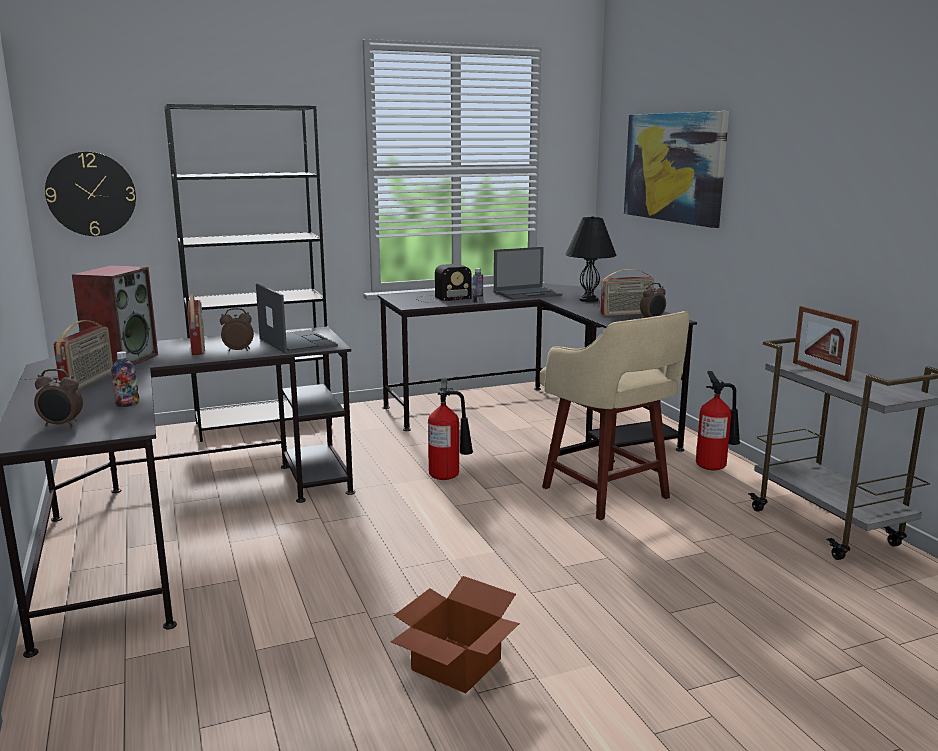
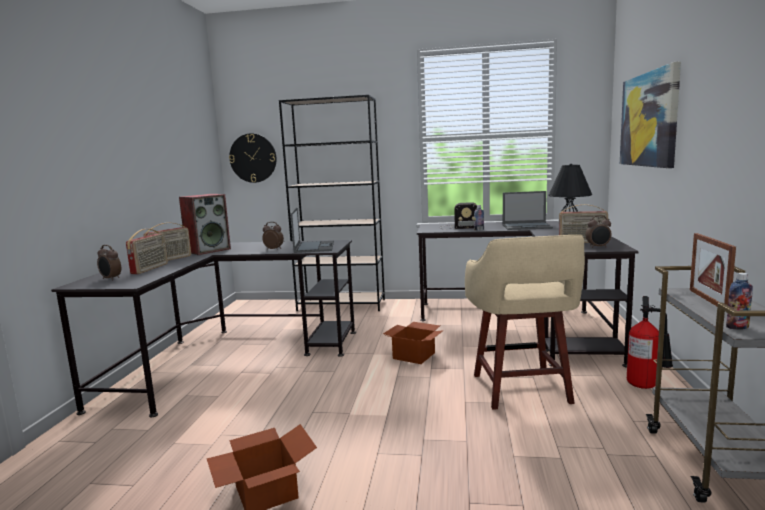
camera: 30 degrees right, 5 degrees down
(127, 404) = (159, 272): bottle -> bottle (737, 327)
(198, 347) = (258, 246): radio -> radio (150, 269)
(448, 476) = (415, 355): fire extinguisher -> cardboard box

